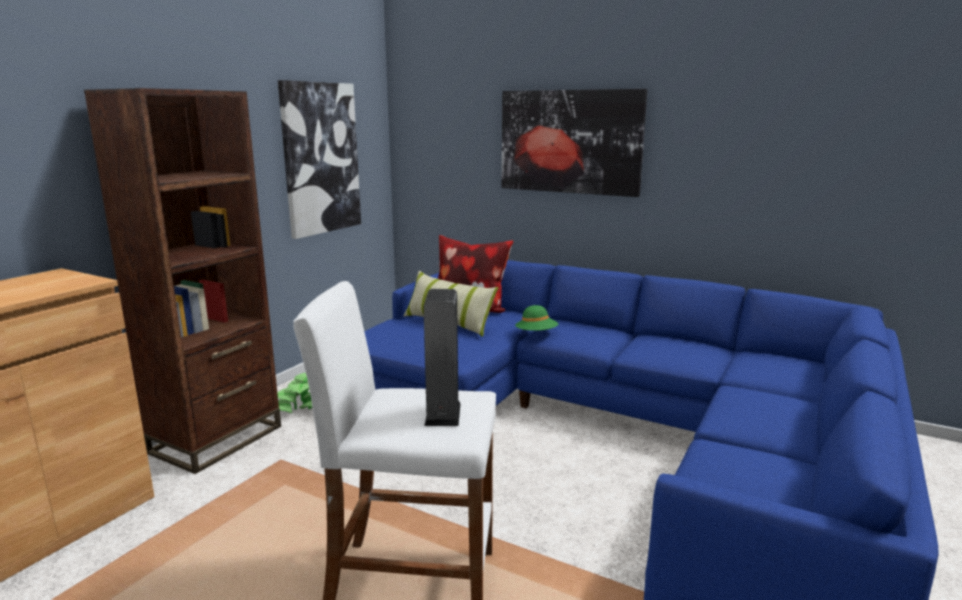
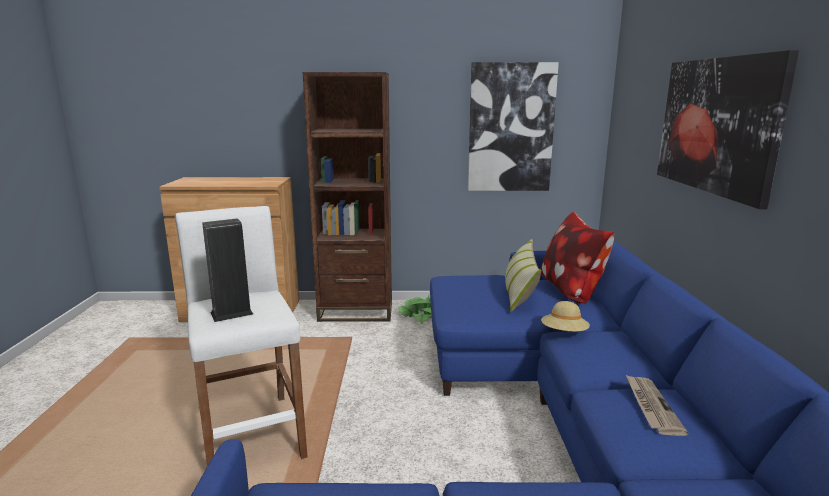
camera: 60 degrees right, 0 degrees up
(536, 334) = (564, 333): green hat -> beige hat
(662, 344) = (651, 406): none -> newspaper

